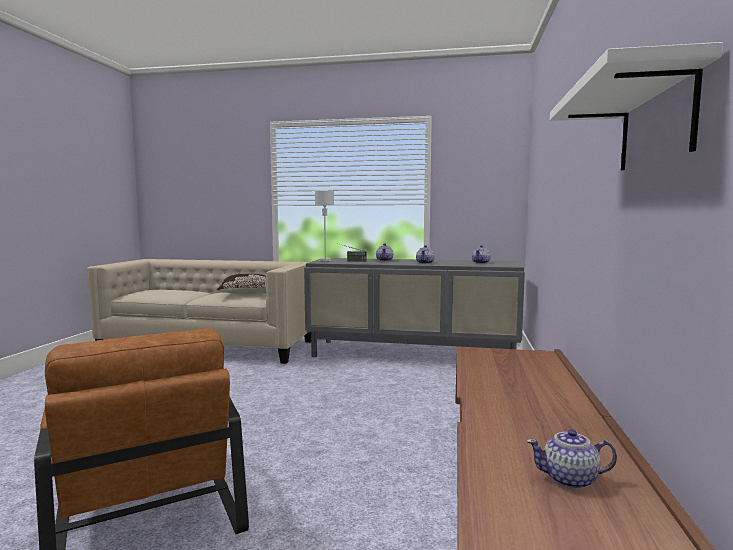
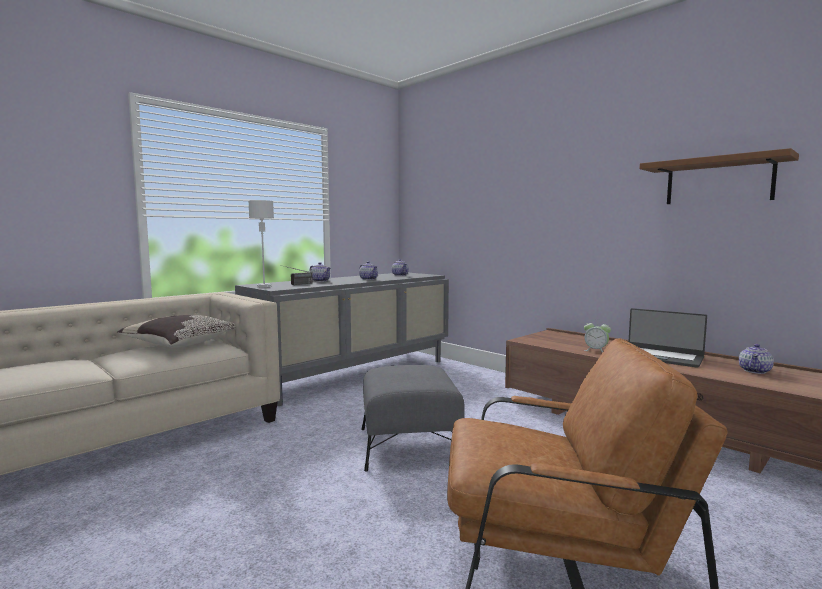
camera: 55 degrees left, 0 degrees up
(295, 408) = (410, 445): none -> grey ottoman
(489, 381) = (596, 350): none -> alarm clock
(529, 413) = (661, 357): none -> laptop
(655, 123) = (718, 181): white shelf -> brown shelf

